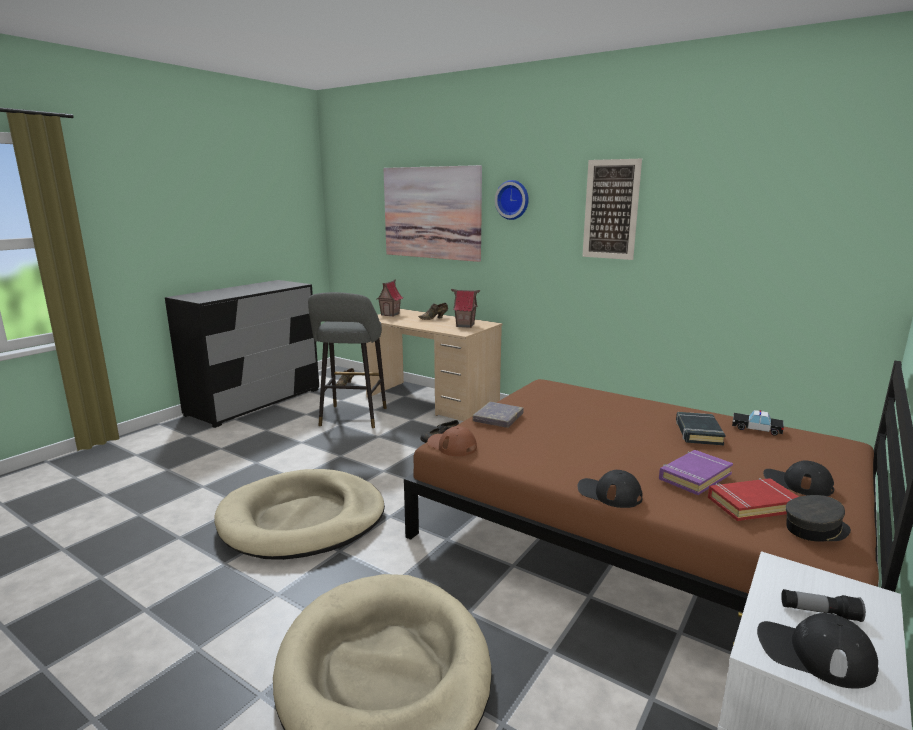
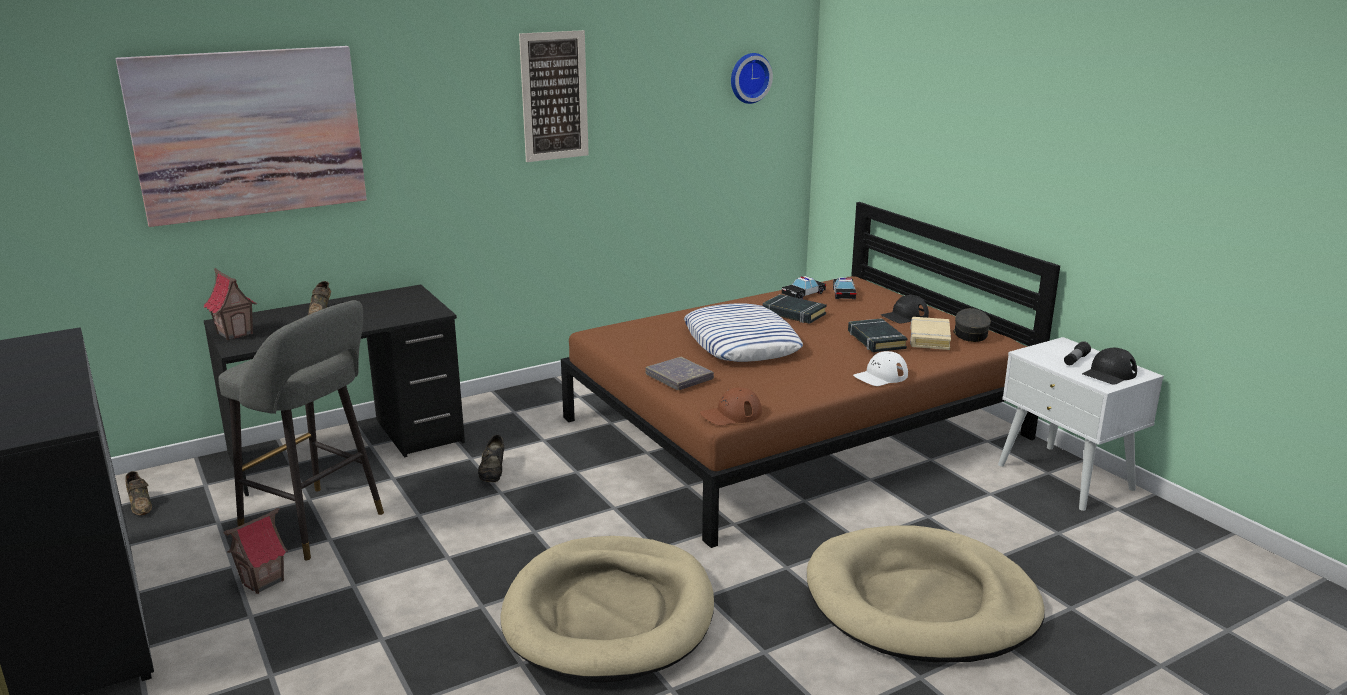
camera: 65 degrees left, 5 degrees up
(431, 401) = (348, 449): beige desk -> black desk
(465, 325) = (399, 304): toy house -> toy house (263, 581)
(513, 200) = (410, 96): wall clock -> wall clock (749, 77)
(598, 425) = (741, 343): none -> pillow
(609, 493) = (880, 376): black cap -> white cap
(694, 476) = (876, 340): purple book -> black book
(752, 504) = (929, 338): red book -> beige book
(797, 445) = (844, 294): none -> toy car

